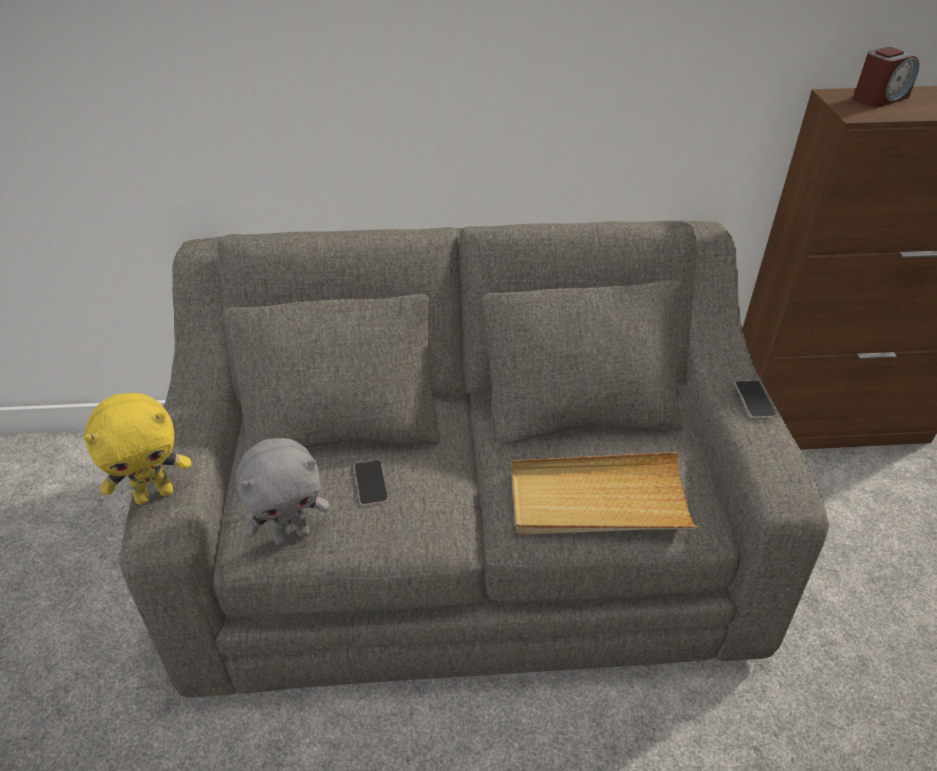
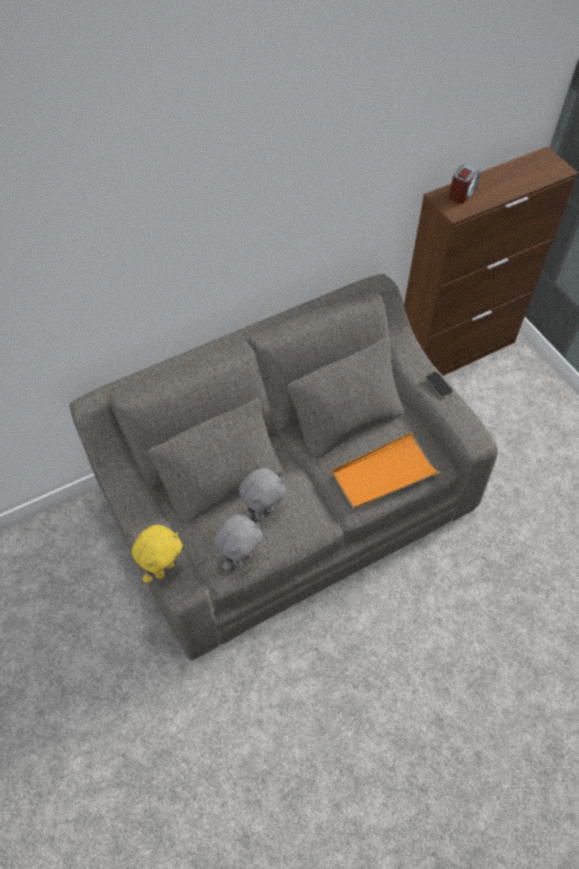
camera: 25 degrees left, 15 degrees up
(371, 483) = (263, 512): phone -> grey plush toy
(598, 500) = (383, 474): beige tray -> orange tray

